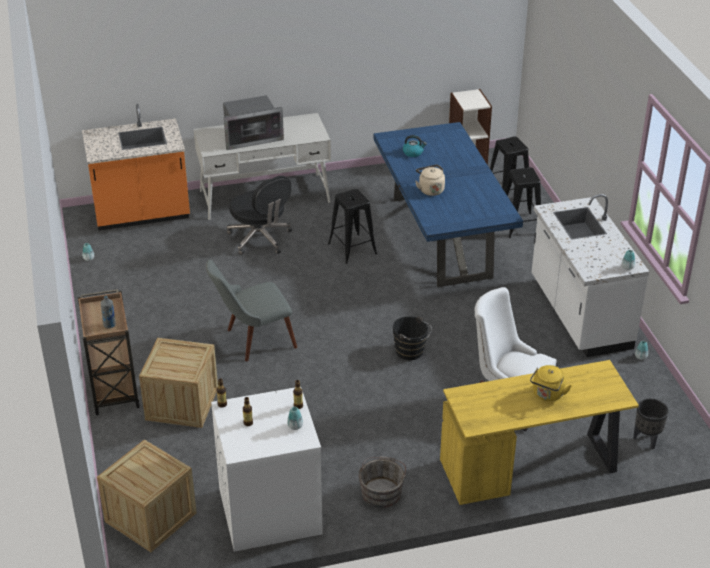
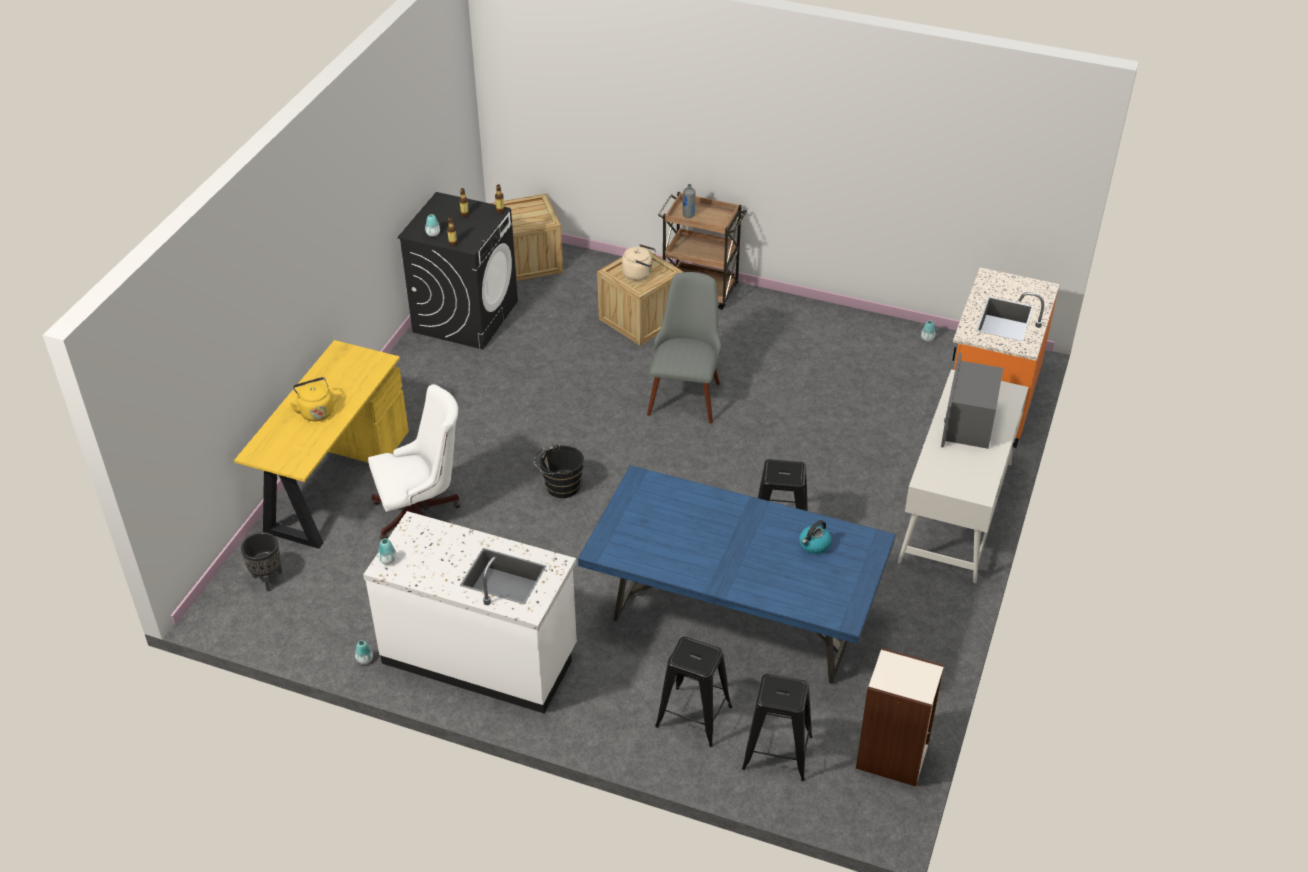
camera: 125 degrees right, 5 degrees up
(260, 238) = (863, 470): black office chair -> none
(269, 512) = (465, 316): white washing machine -> black washing machine
(381, 491) = (415, 381): grey bucket -> none
(430, 189) = (716, 515): beige kettle -> beige kettle (639, 274)

